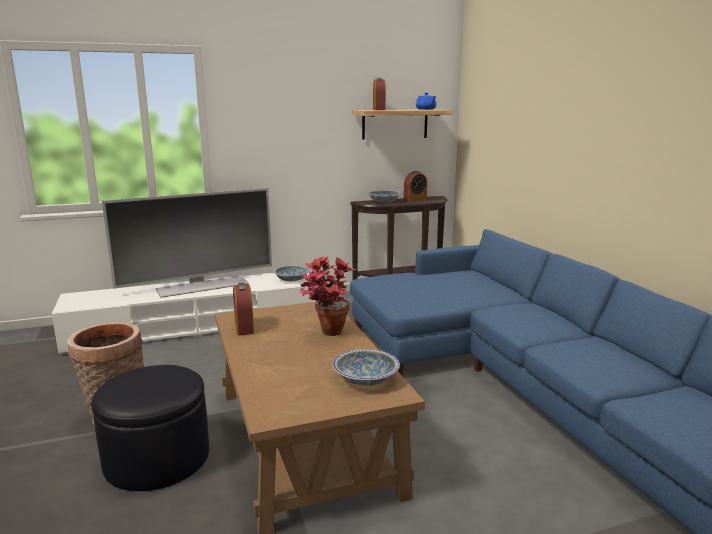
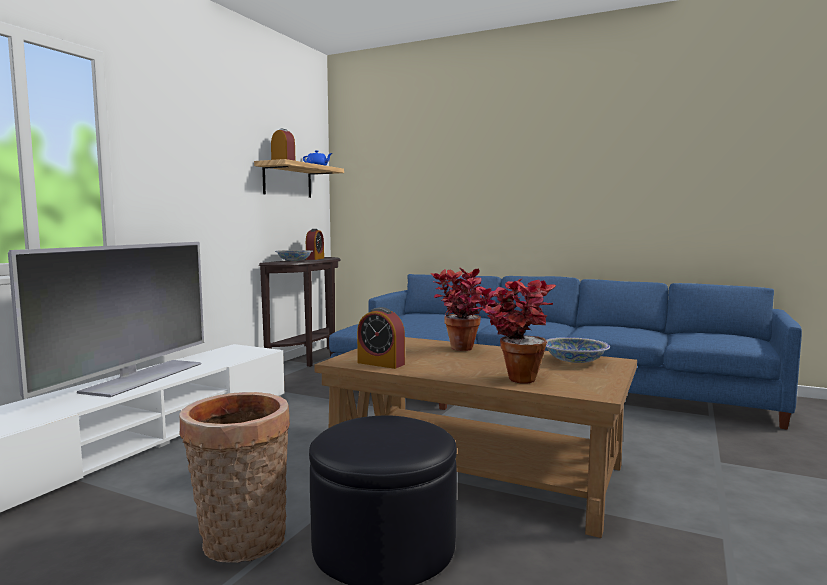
camera: 45 degrees left, 10 degrees down
(268, 375) = (511, 378): none -> potted plant
(291, 279) = (243, 352): bowl -> none

